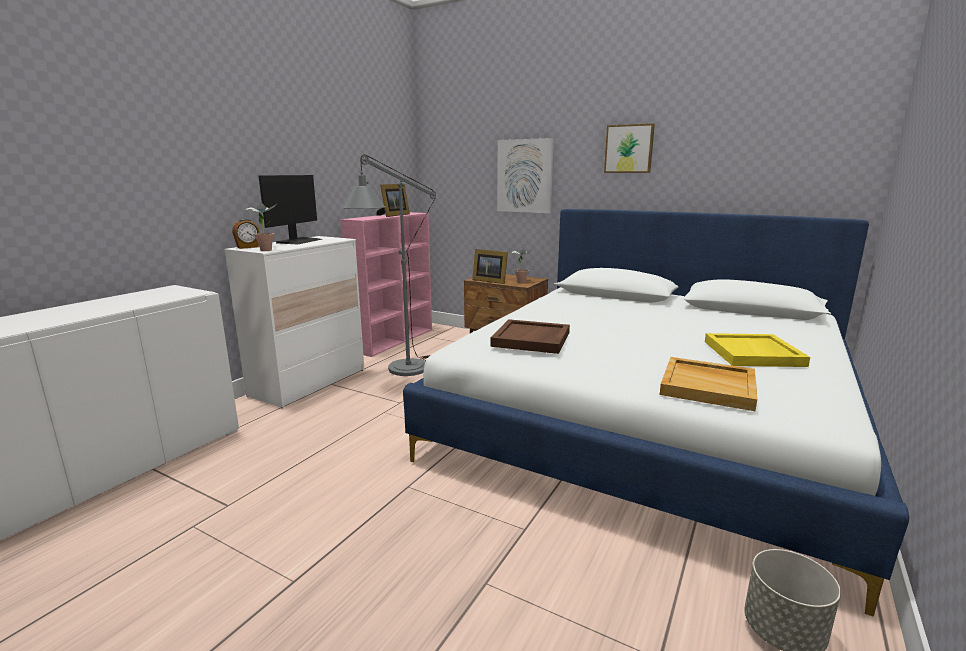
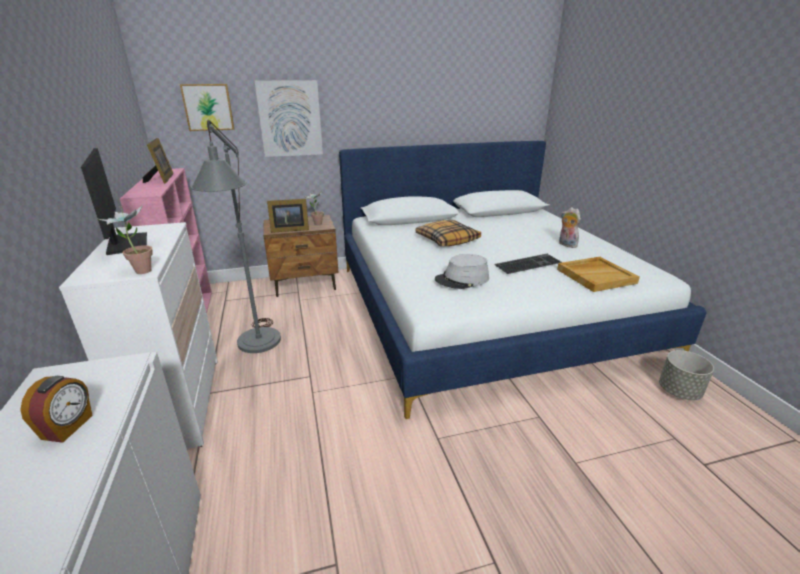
camera: 45 degrees left, 10 degrees up
(248, 247) = (91, 273): alarm clock -> alarm clock (68, 427)
(532, 340) = (462, 279): brown tray -> grey hat
(607, 315) = (447, 240): none -> pillow
(629, 149) = (388, 91): picture -> picture (208, 107)
(644, 351) = (528, 263): none -> keyboard
(754, 354) = (566, 245): yellow tray -> plush toy

